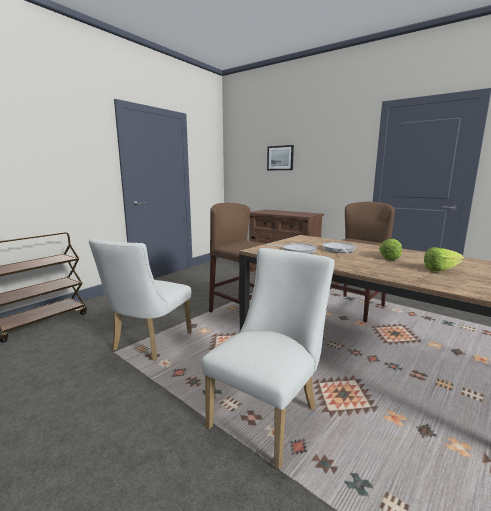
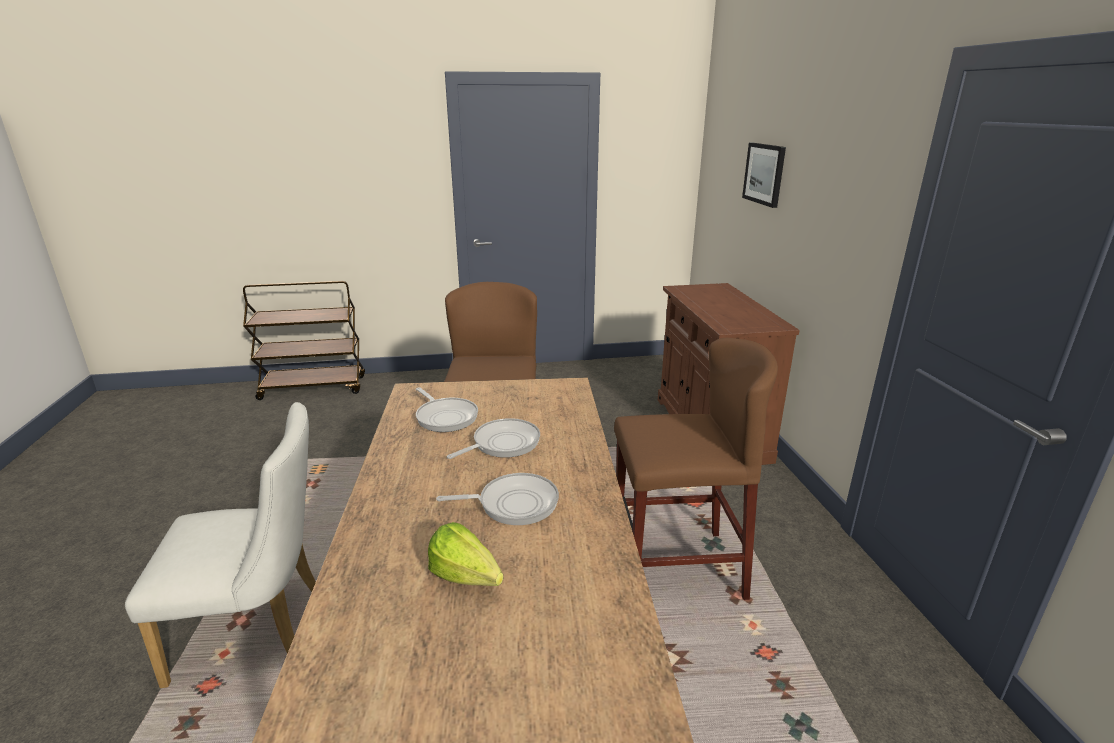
camera: 45 degrees right, 10 degrees up
(148, 344) = (334, 467): white chair -> none
(392, 257) = (513, 504): lettuce -> frying pan

